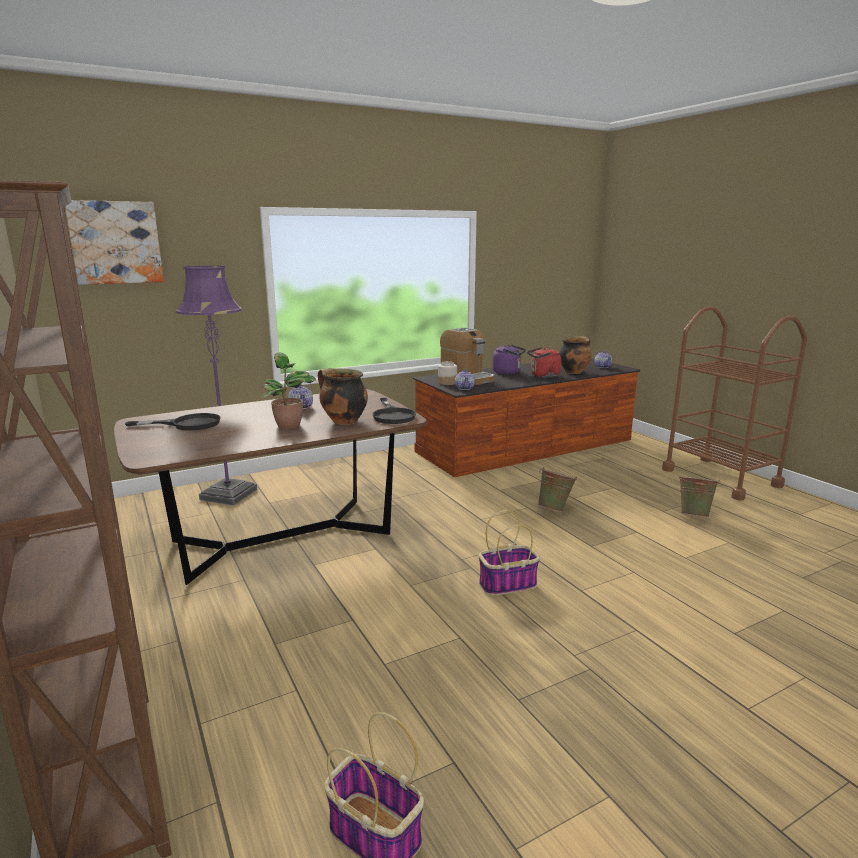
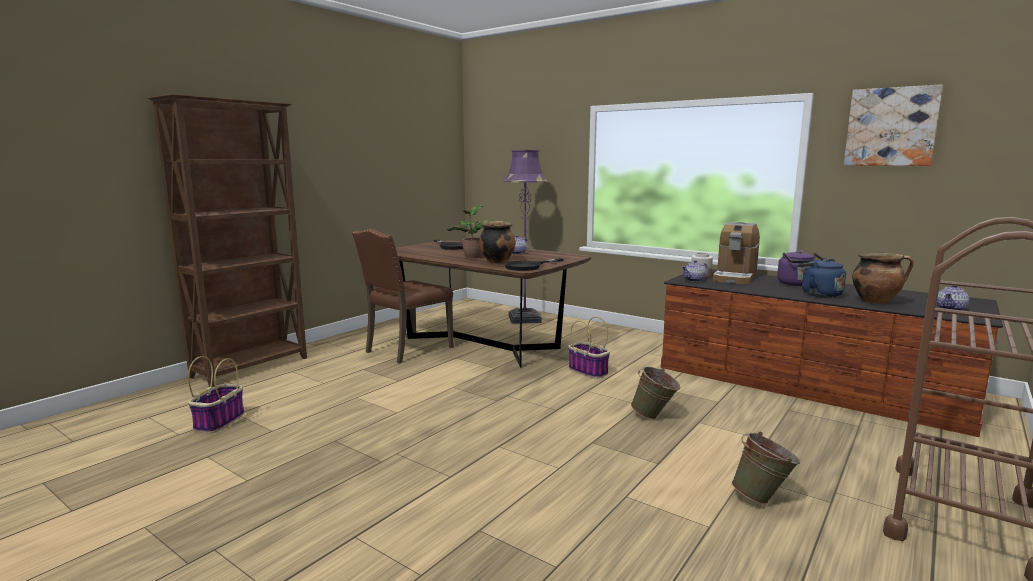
camera: 65 degrees right, 5 degrees down
(116, 242) = (506, 135): picture -> picture (891, 127)
(235, 593) = (407, 349): none -> brown chair
(508, 584) = (482, 417): basket -> basket (589, 371)
(543, 376) = (818, 294): red kettle -> blue kettle

